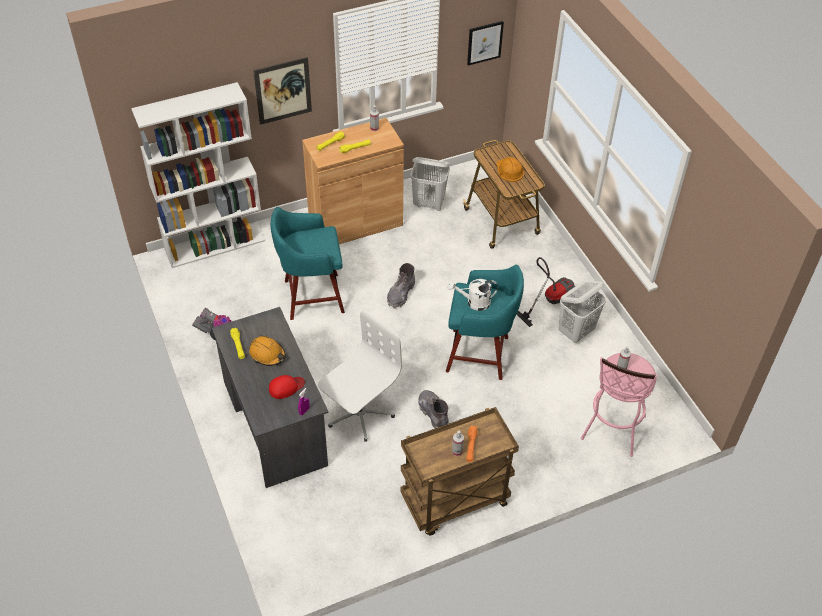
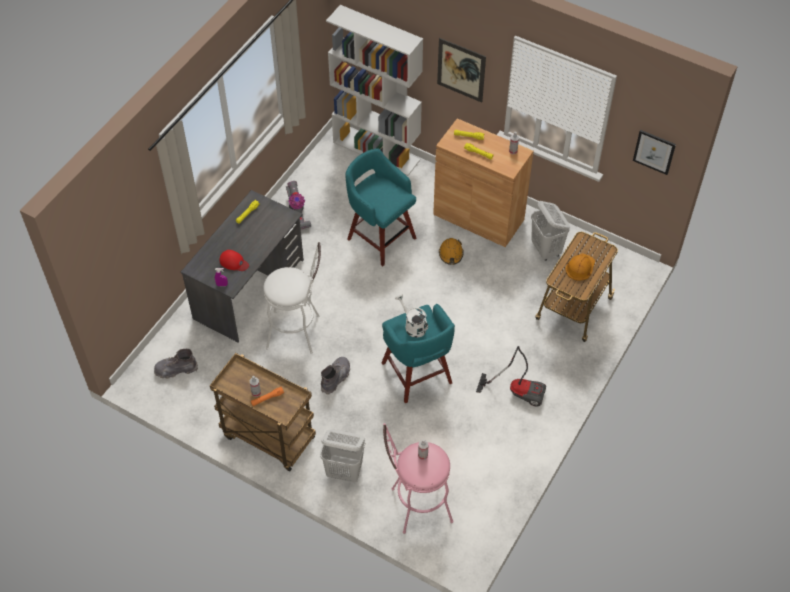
camera: 55 degrees right, 5 degrees up
(267, 354) = (253, 234): orange hard hat -> orange hard hat (451, 254)
(359, 413) = (298, 332): white office chair -> white stool
(401, 294) = (432, 289): grey boot -> grey boot (176, 369)
(576, 332) = (500, 427): white laundry basket -> white laundry basket (345, 471)

